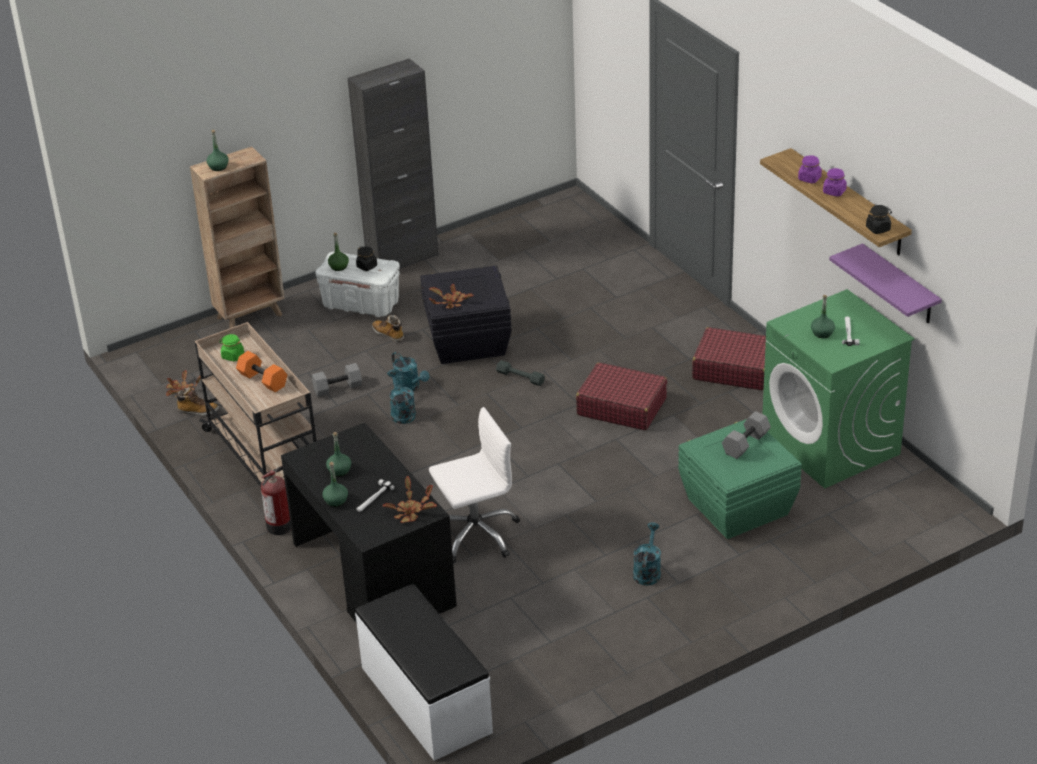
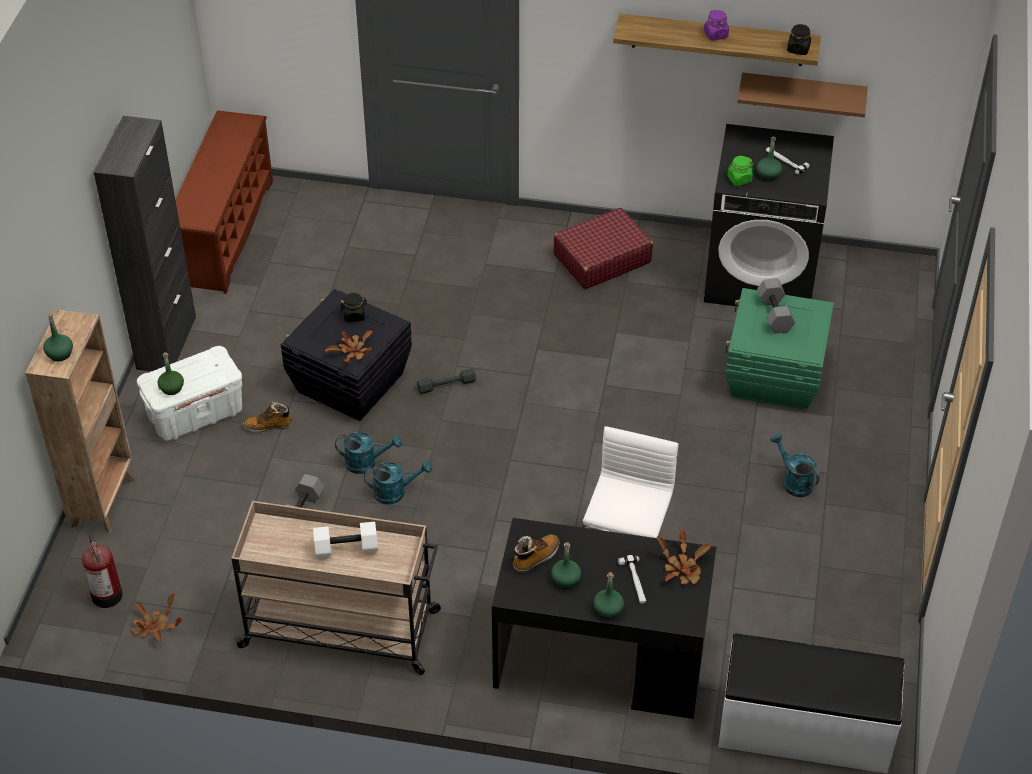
camera: 50 degrees left, 10 degrees up
(198, 411) = (202, 634): boot -> boot (536, 557)
(232, 356) = (278, 546): green jar -> green jar (739, 179)
(262, 380) = (346, 549): orange dumbbell -> white dumbbell
(280, 525) = (454, 680): fire extinguisher -> fire extinguisher (106, 593)
(367, 266) = (199, 369): black jar -> black jar (354, 315)
(401, 412) = (395, 492): turquoise watering can -> turquoise watering can turned 150 degrees clockwise
(525, 220) = (225, 232): none -> brown shoe rack
(621, 406) = (566, 353): red suitcase -> none
(809, 178) = (679, 34): purple jar -> none
(831, 445) = (761, 275): green washing machine -> black washing machine
(900, 285) = (802, 94): purple shelf -> brown shelf

